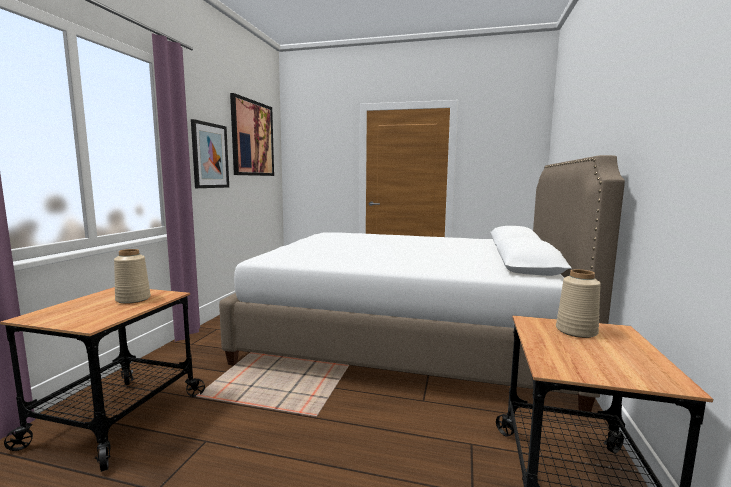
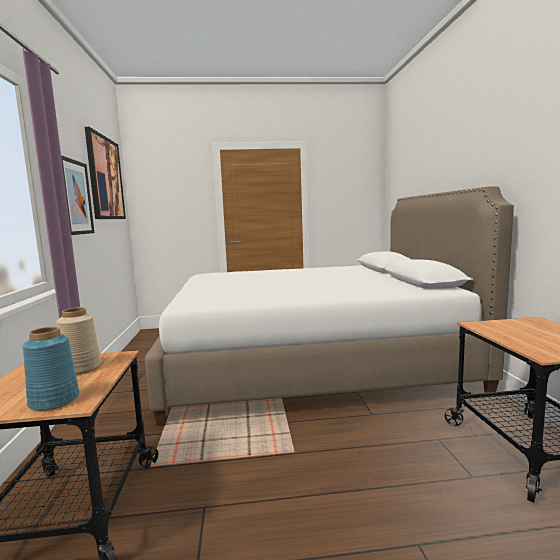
camera: 20 degrees left, 0 degrees up
(83, 320) = (55, 400): none -> blue vase
(577, 331) = (516, 326): beige vase -> none

